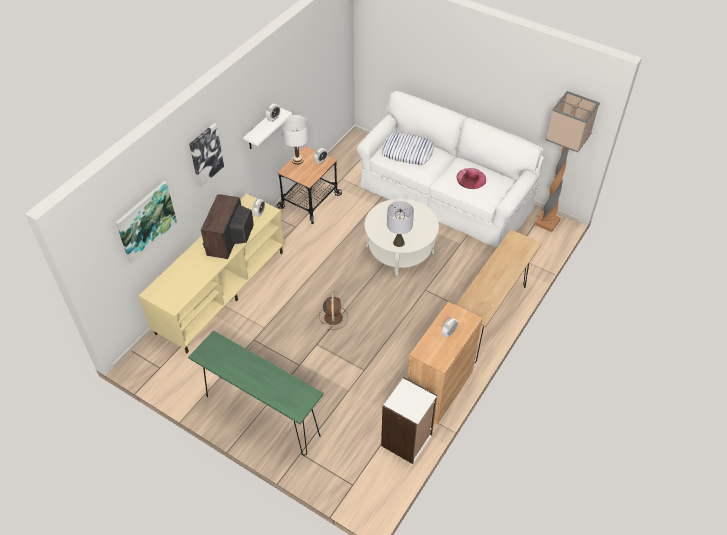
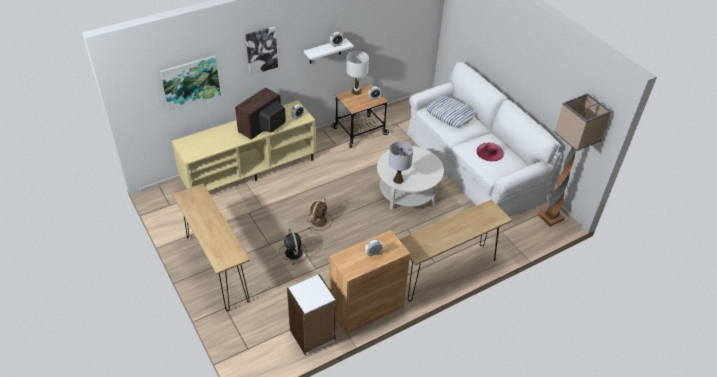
camera: 25 degrees right, 5 degrees down
(262, 415) = (217, 268): green console table -> brown console table
(330, 362) = (293, 252): none -> black fan

